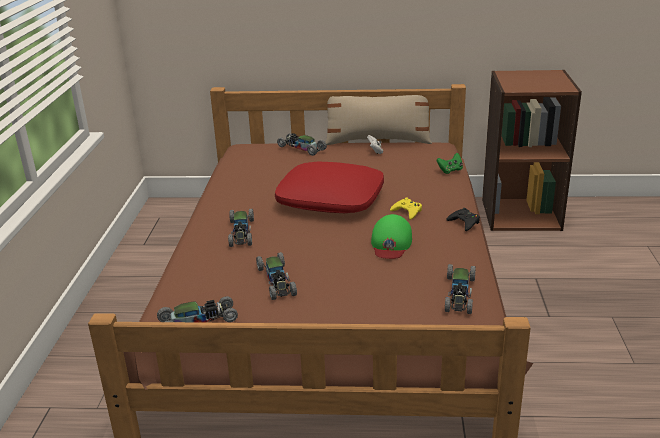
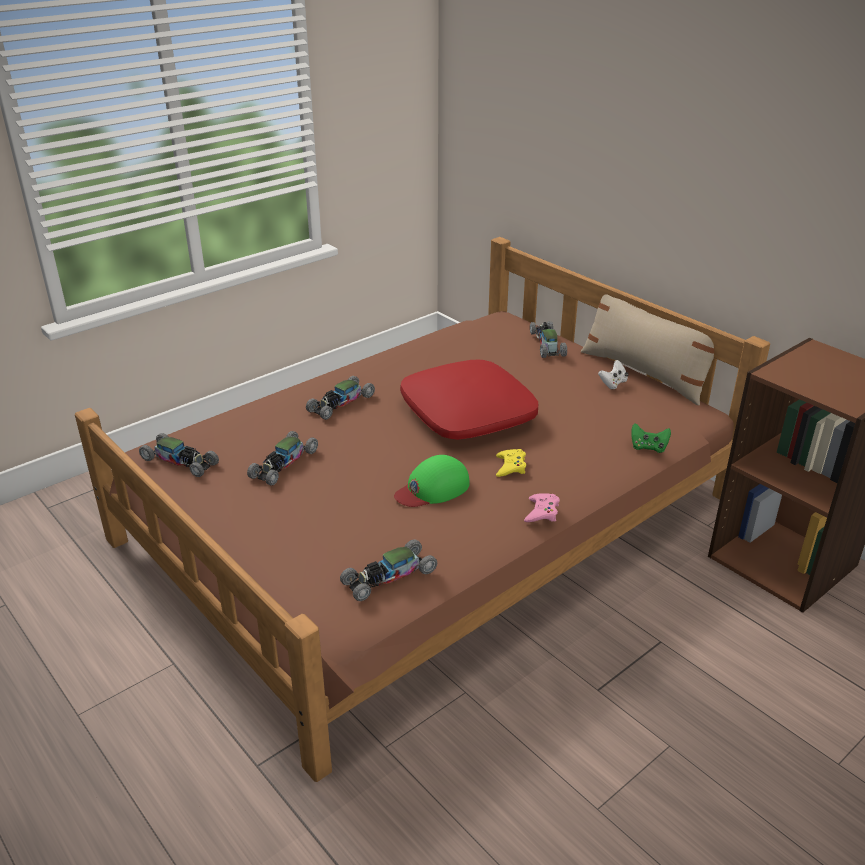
camera: 45 degrees right, 5 degrees up
(464, 222) = (542, 512): black game controller -> pink game controller

